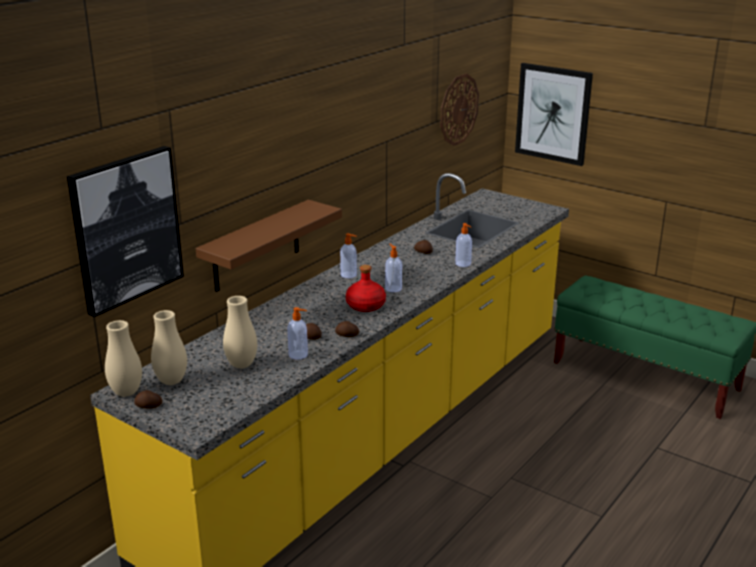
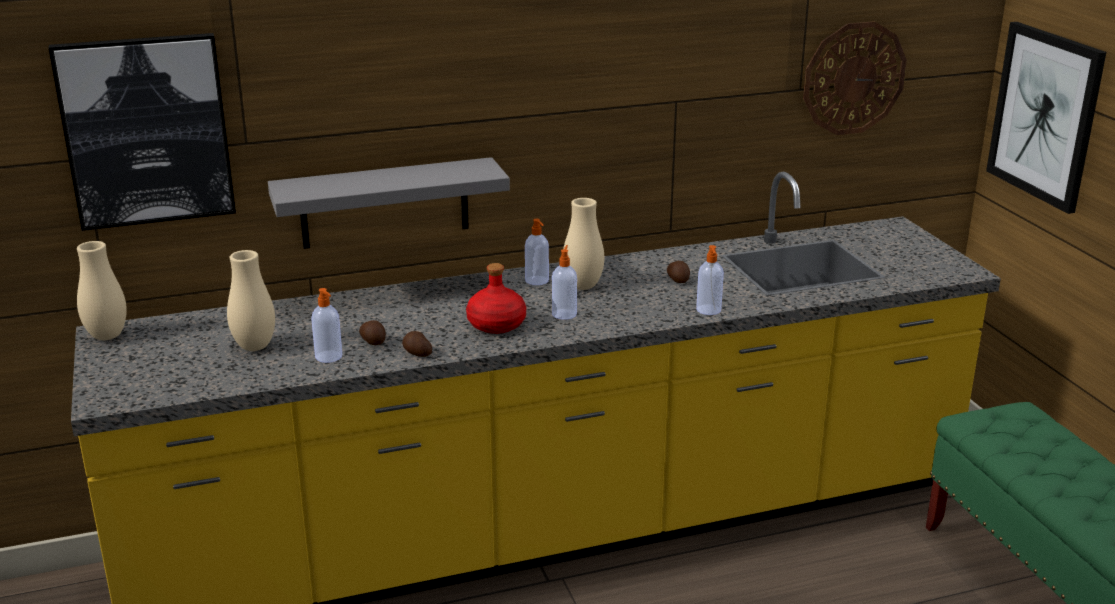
camera: 35 degrees right, 0 degrees up
(148, 407) = (102, 358): potato -> none
(171, 381) = (163, 340): beige vase -> beige vase (583, 286)
(256, 246) = (385, 203): brown shelf -> grey shelf

